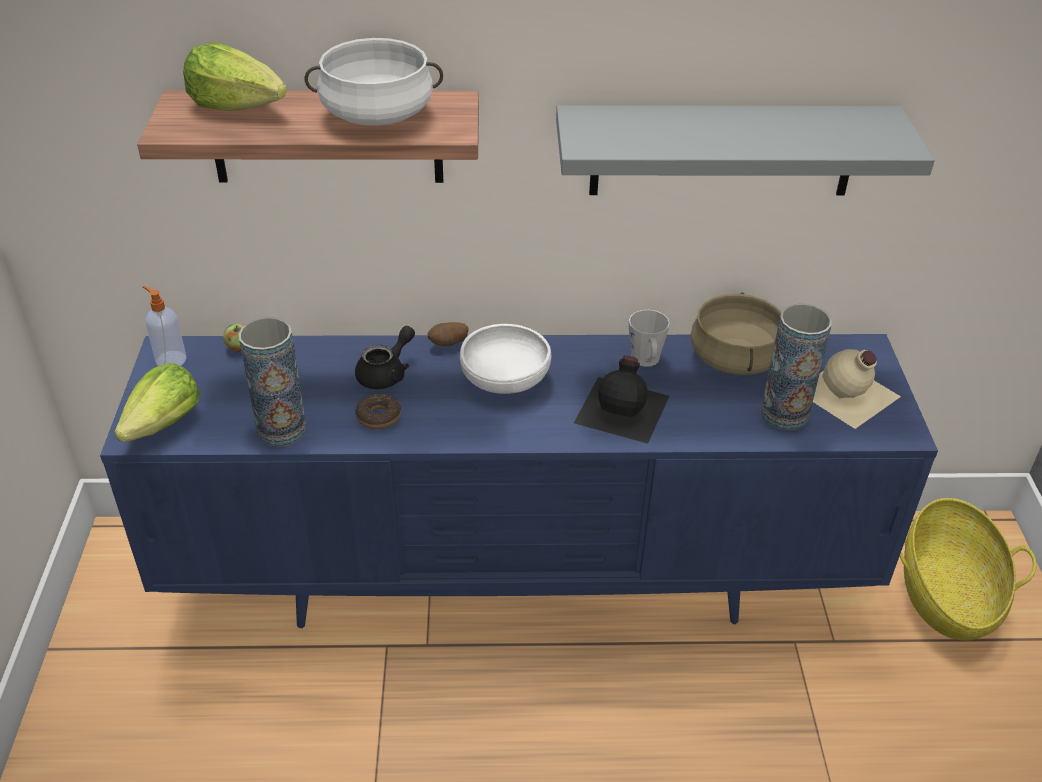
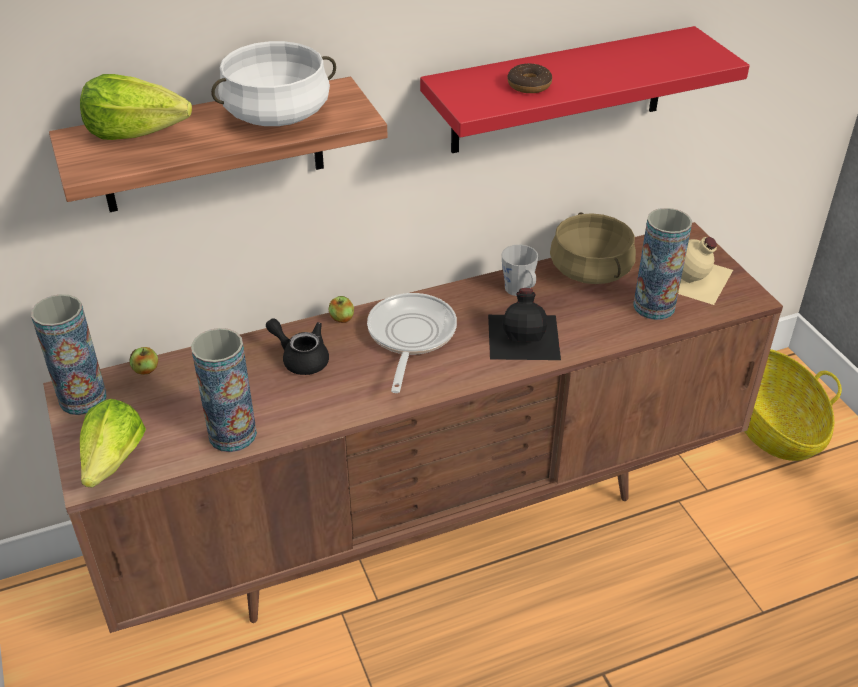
camera: 20 degrees left, 0 degrees up
(170, 359) = (83, 399): soap dispenser -> vase
(378, 417) = (316, 399): donut -> donut (529, 85)
(387, 373) = (301, 358): black teapot -> black teapot turned 75 degrees counterclockwise
(448, 344) = (342, 318): potato -> apple
(505, 379) = (410, 337): white bowl -> frying pan
(520, 576) = (430, 515): blue cabinet -> brown cabinet
(723, 150) = (559, 91): grey shelf -> red shelf

